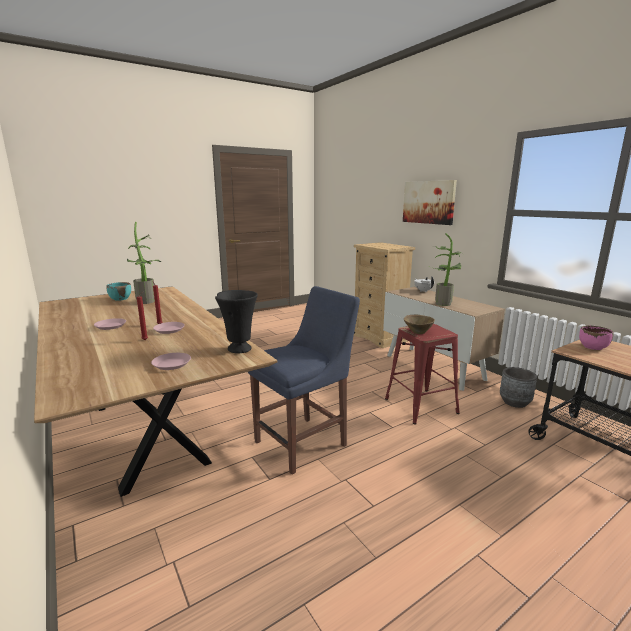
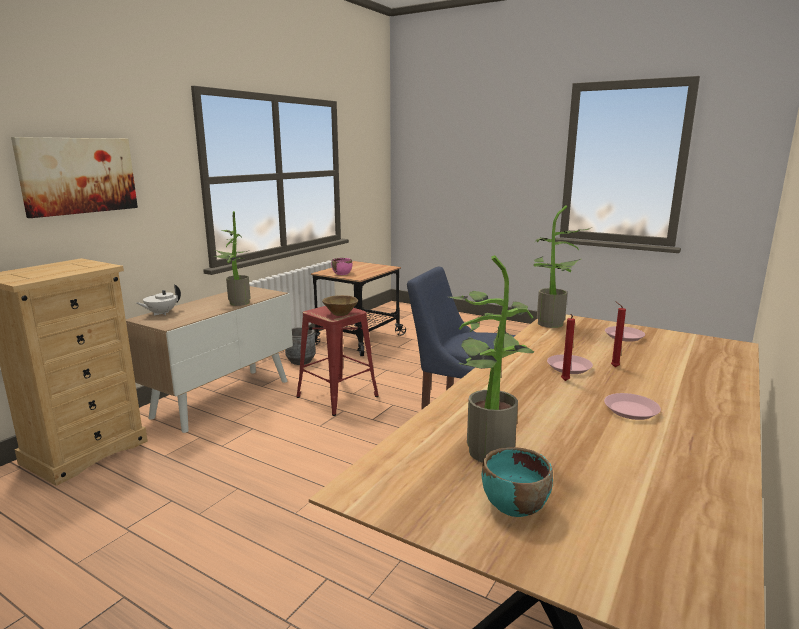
camera: 115 degrees left, 0 degrees up
(239, 349) = (551, 325): black vase -> potted plant

